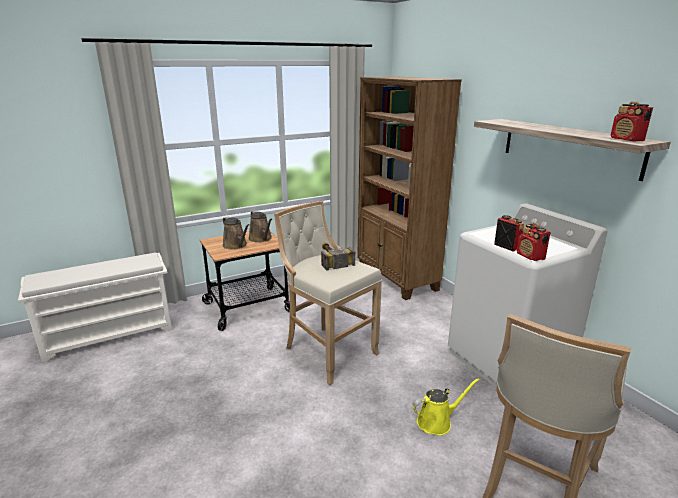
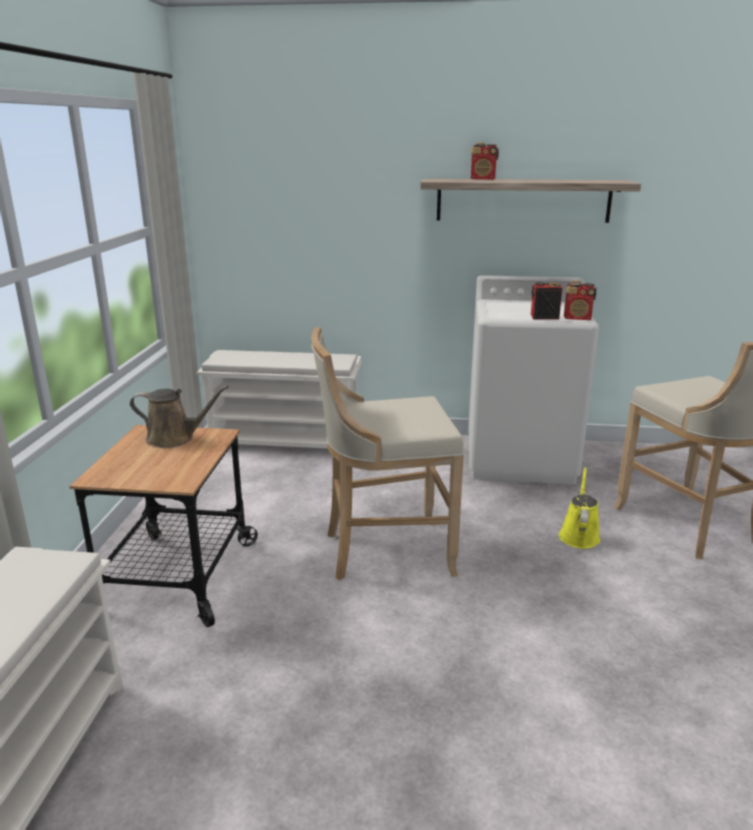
camera: 55 degrees left, 0 degrees up
(236, 245) = (164, 462): brown watering can -> none
(331, 258) = (365, 408): hammer -> none
(397, 278) = (286, 442): brown bookcase -> white shoe rack
(627, 140) = (611, 181): radio -> radio (483, 179)

